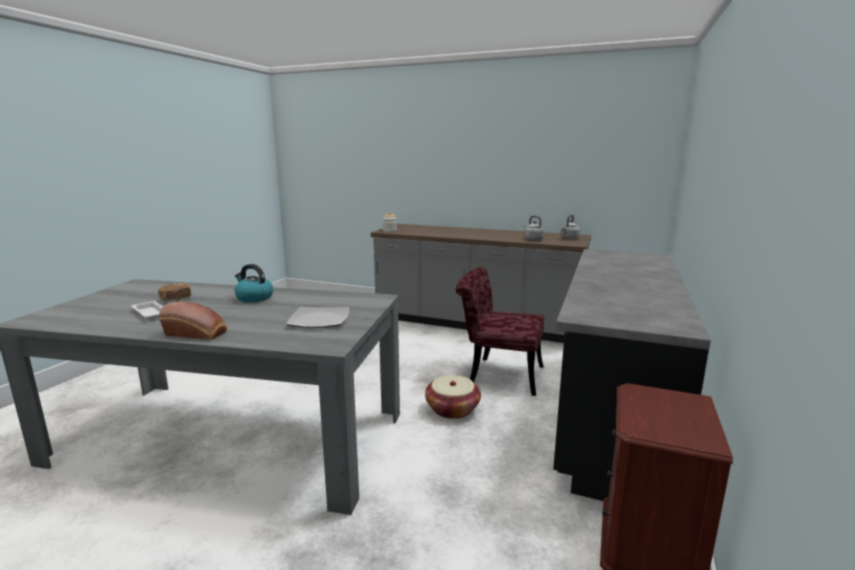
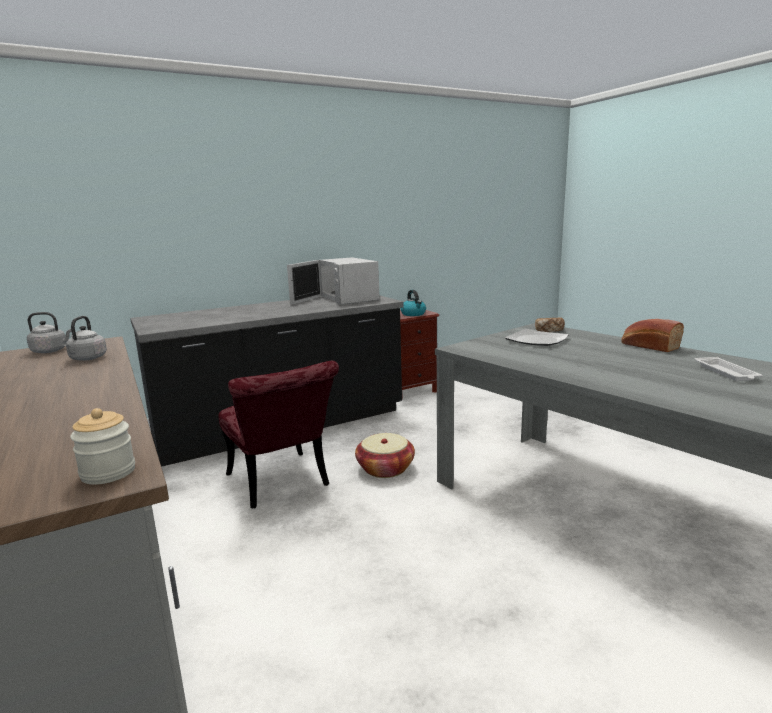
camera: 140 degrees left, 0 degrees up
(176, 298) = (715, 389): bread -> bread (549, 331)
(254, 298) = (599, 371): kettle -> kettle (413, 314)
(640, 310) = (344, 299): none -> white microwave

